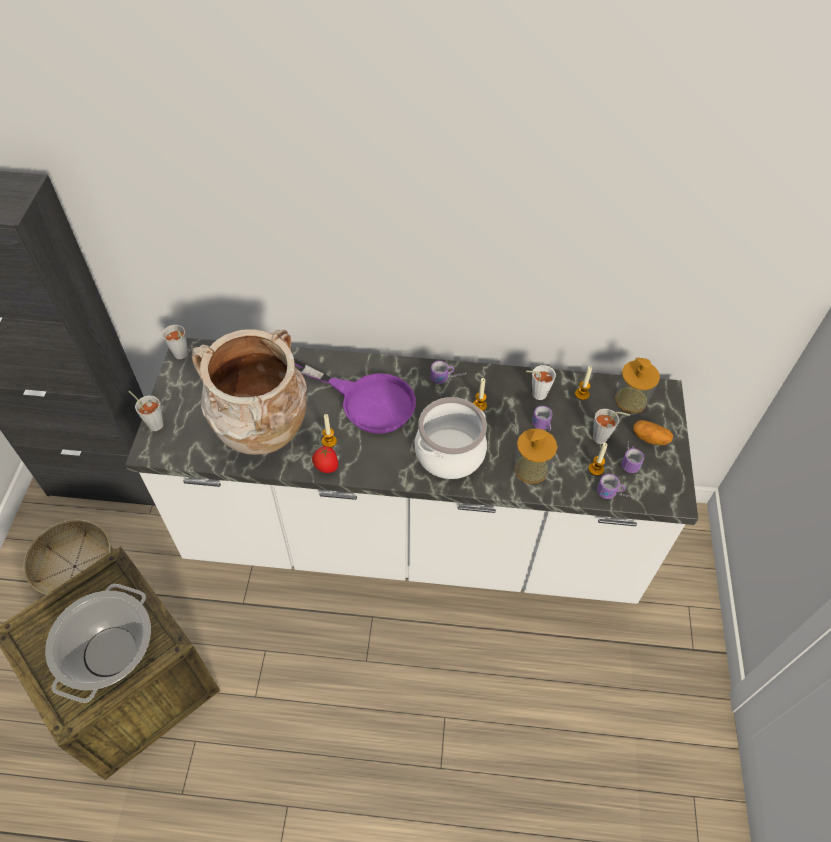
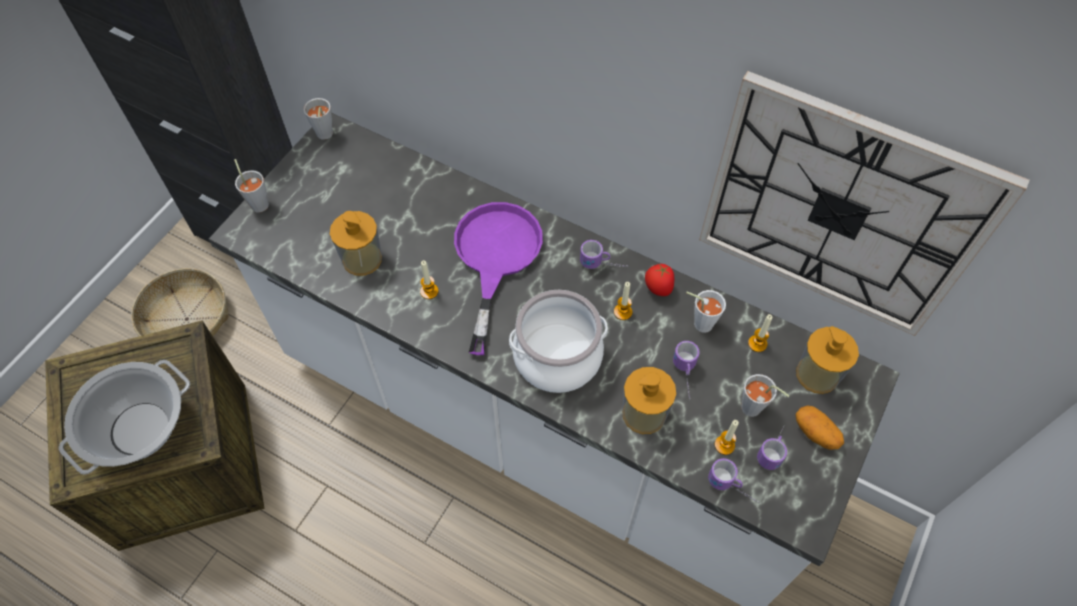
camera: 25 degrees right, 5 degrees up
(263, 436) = (362, 259): beige vase -> soap dispenser
(326, 468) = (410, 321): tomato -> tomato (657, 289)
(366, 400) = (495, 258): purple frying pan -> purple frying pan turned 135 degrees counterclockwise
(620, 272) = (840, 210): none -> wall clock

